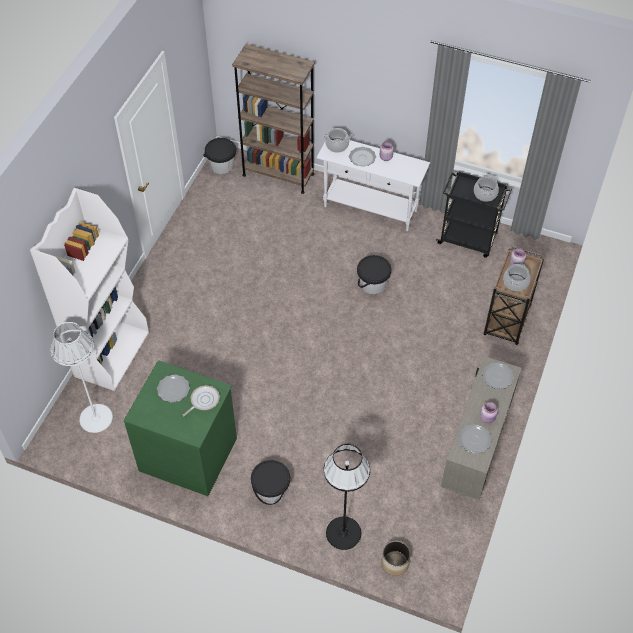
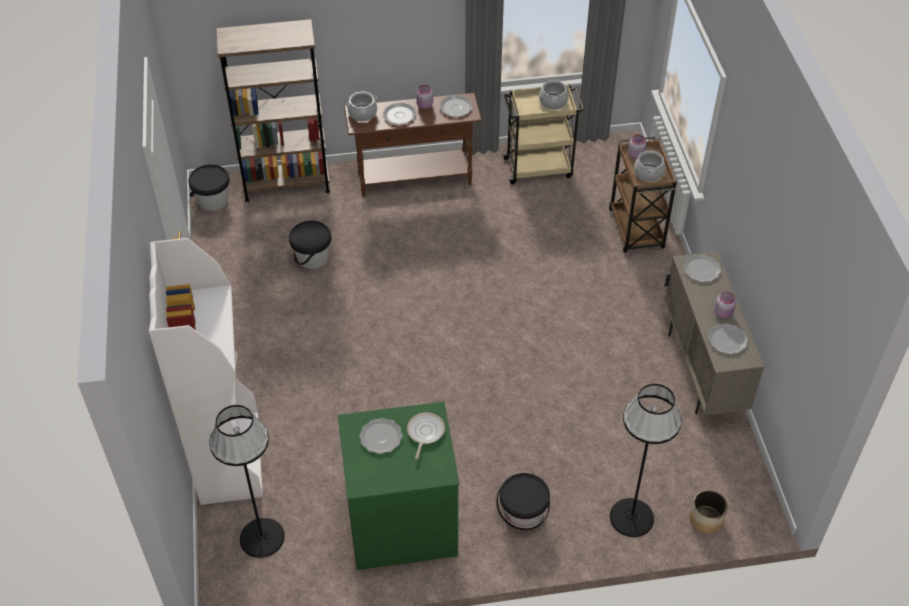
camera: 30 degrees left, 5 degrees down
(95, 418) = (261, 537): white floor lamp -> black floor lamp
(370, 209) = (415, 179): white console table -> brown console table
(373, 284) = (473, 252): black bucket -> black bucket (312, 257)
(407, 168) = (456, 107): none -> plate
(468, 239) = (539, 167): black cart -> beige cart

